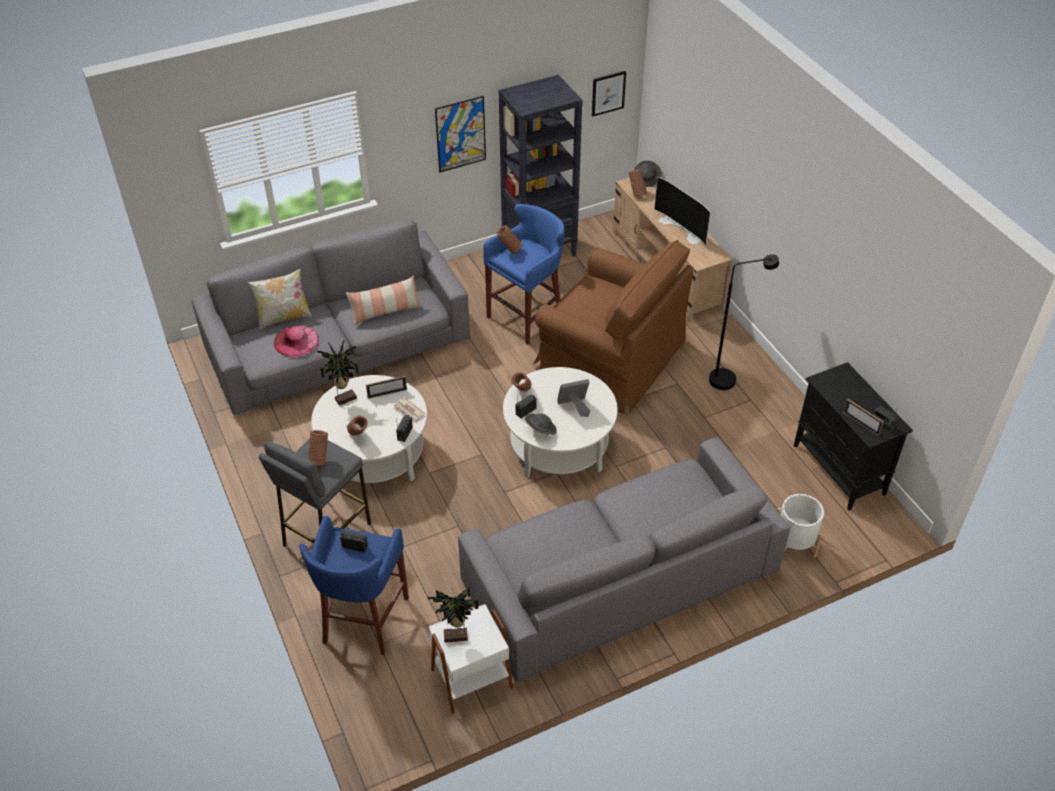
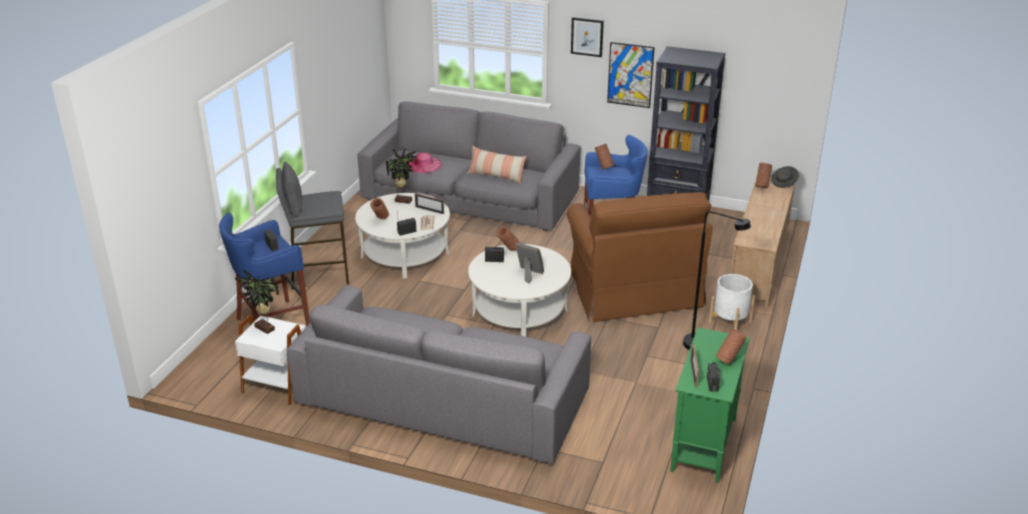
camera: 45 degrees right, 15 degrees down
(283, 317) = (438, 154): pillow -> none
(320, 459) = (320, 200): brown vase -> brown vase (729, 360)
(540, 429) = (487, 273): grey hat -> none
(608, 93) = (776, 92): picture -> picture (587, 37)
(683, 228) = (765, 218): television -> none
(793, 543) = (592, 461): white planter -> white planter (730, 322)
(839, 470) = (704, 445): black cabinet -> green cabinet

